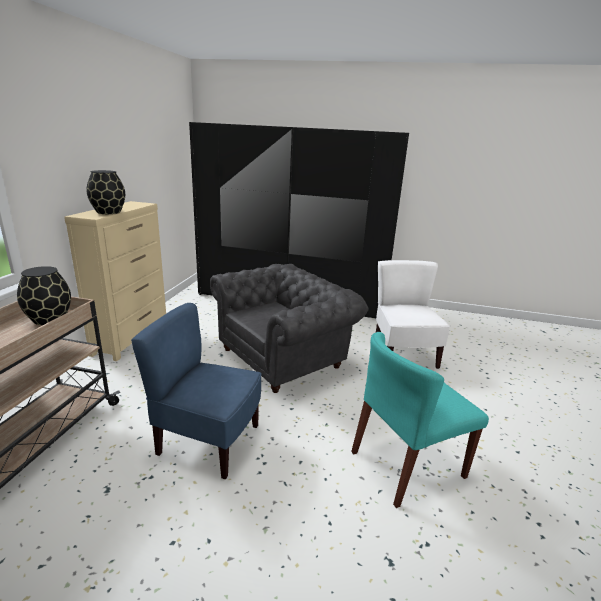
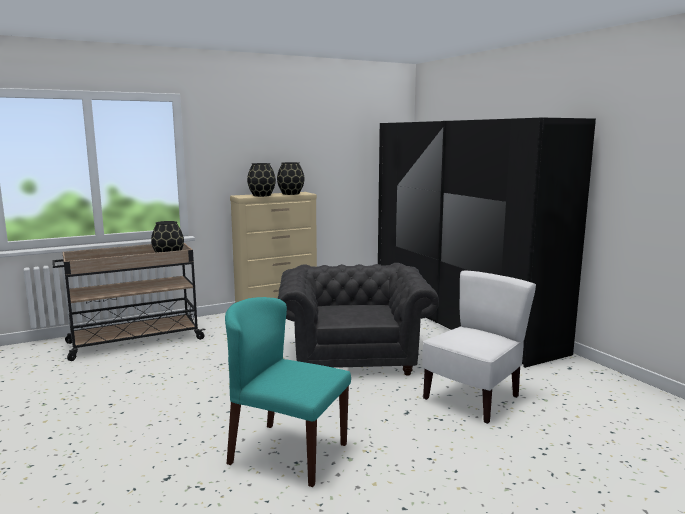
camera: 50 degrees right, 10 degrees down
(130, 206) = (290, 194): none -> black vase
(208, 441) = (205, 376): blue chair -> none
(285, 357) = (353, 356): grey armchair -> grey armchair turned 105 degrees counterclockwise

